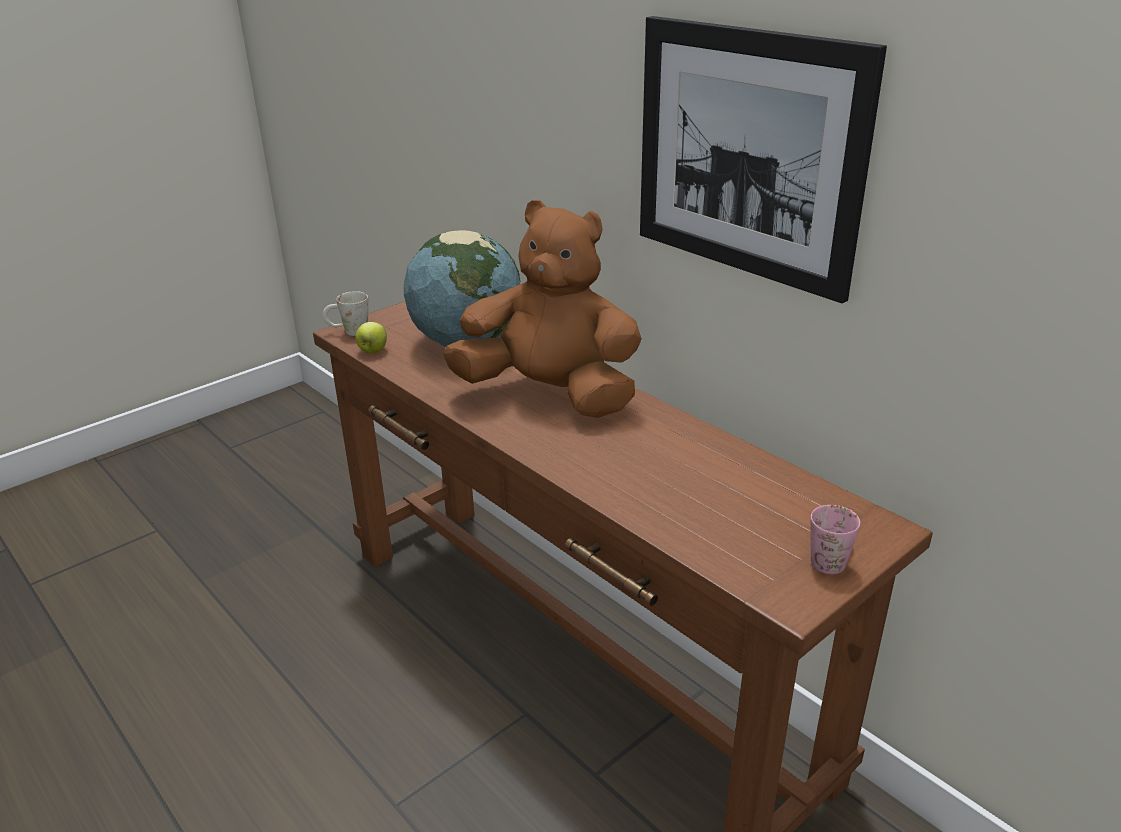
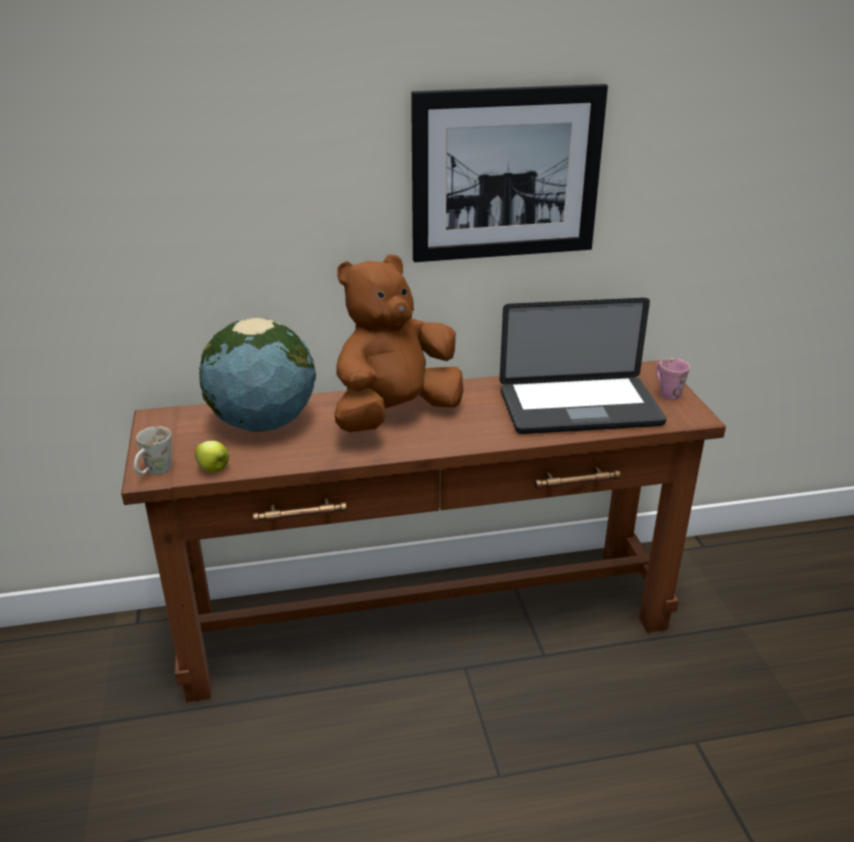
camera: 60 degrees left, 0 degrees up
(700, 500) = (579, 408): none -> laptop

